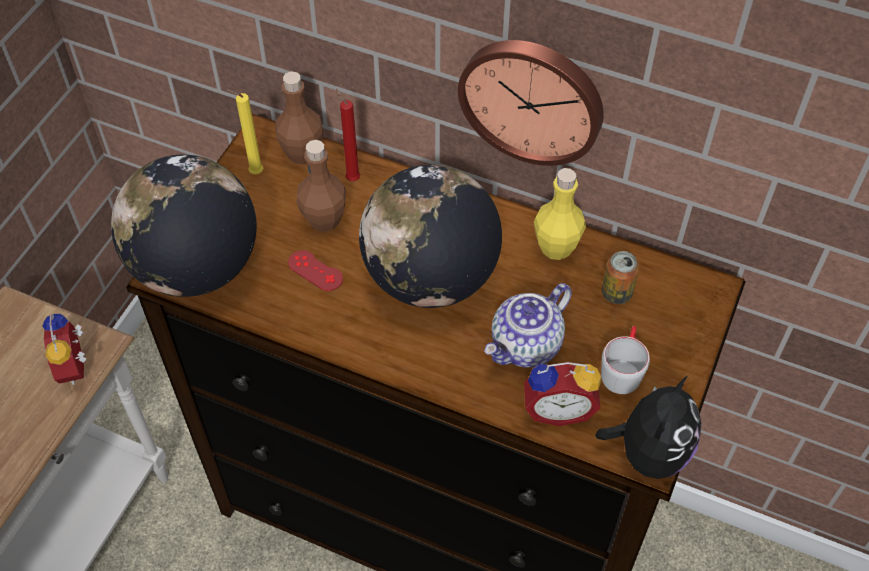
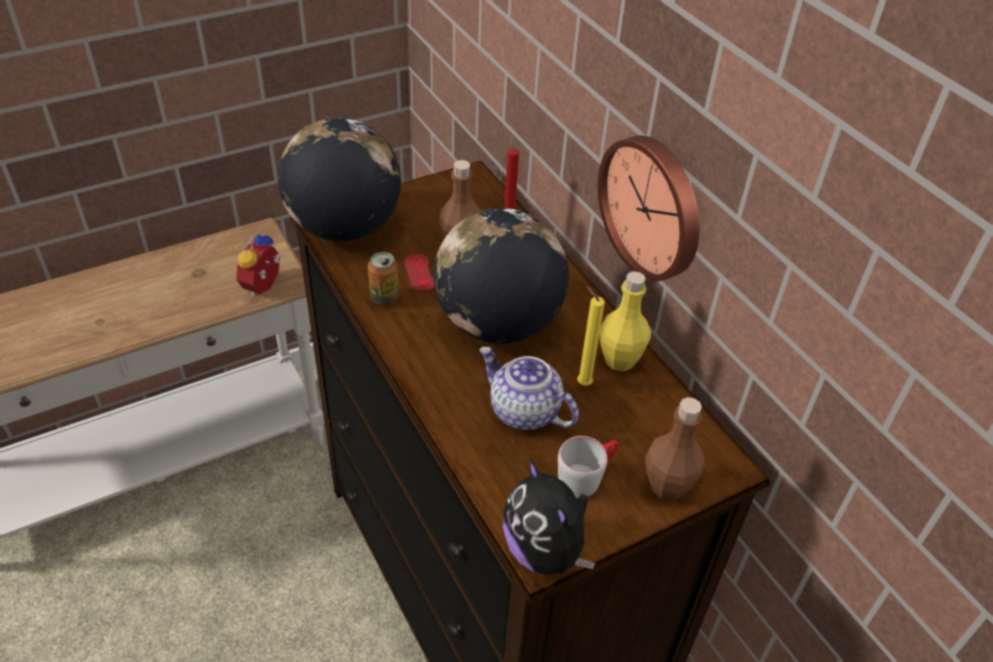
camera: 35 degrees right, 10 degrees down
(254, 173) = (443, 194): yellow candle -> yellow candle (582, 383)
(302, 153) = (489, 199): brown bottle -> brown bottle (667, 486)
(526, 346) = (523, 411): teapot -> teapot turned 45 degrees clockwise
(558, 408) = (503, 469): alarm clock -> none
(616, 293) = (638, 420): can -> can (384, 297)
(649, 452) = (545, 550): plush toy -> plush toy turned 90 degrees clockwise

